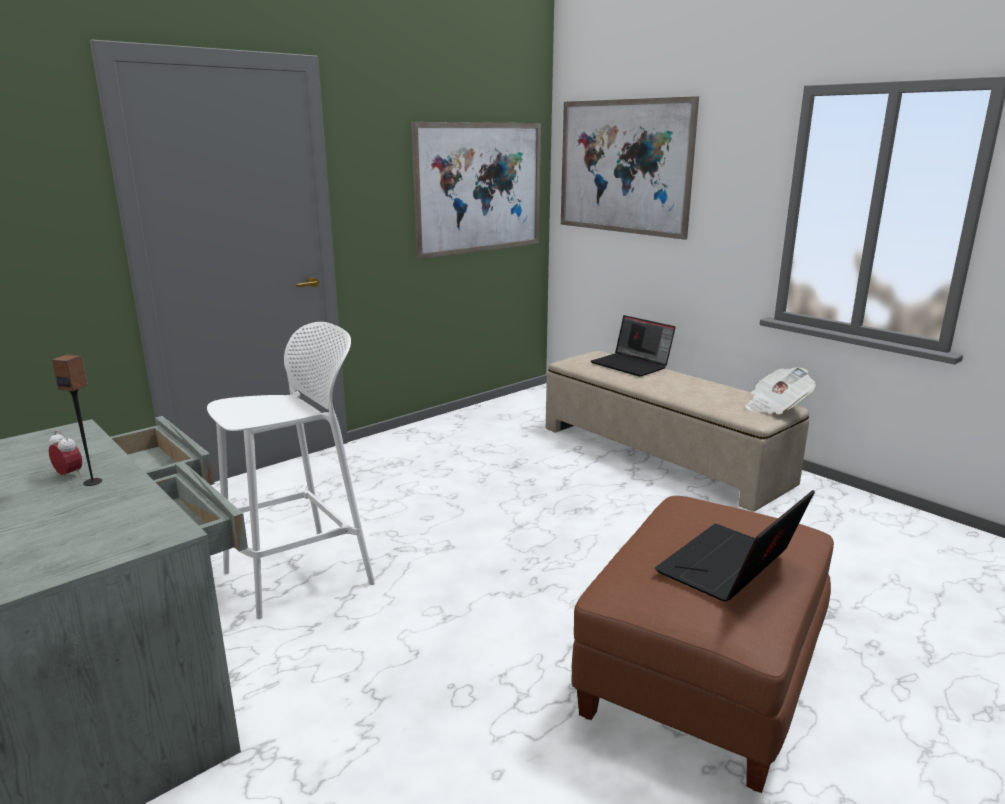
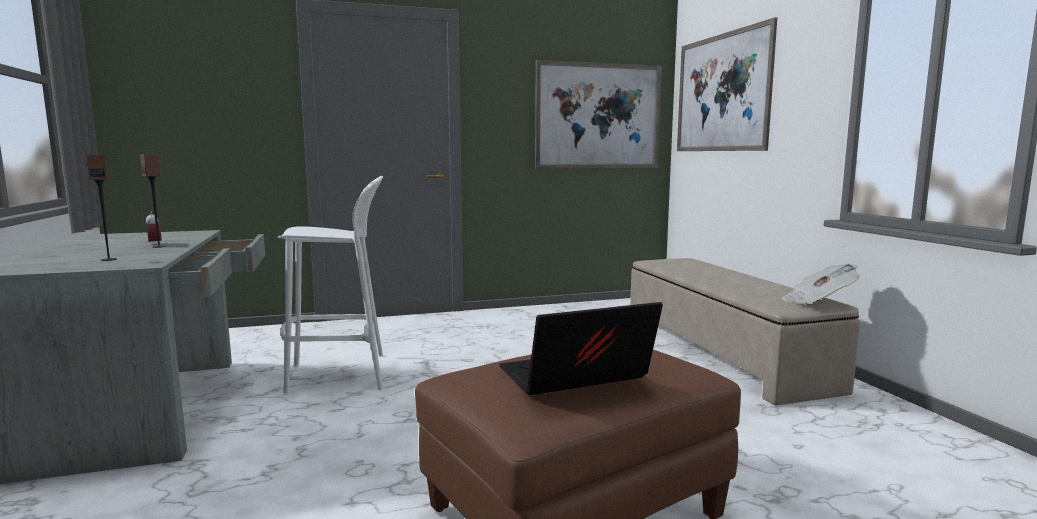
camera: 25 degrees right, 10 degrees down
(86, 530) = (109, 259): none -> speaker
(632, 365) = (707, 266): laptop -> none

